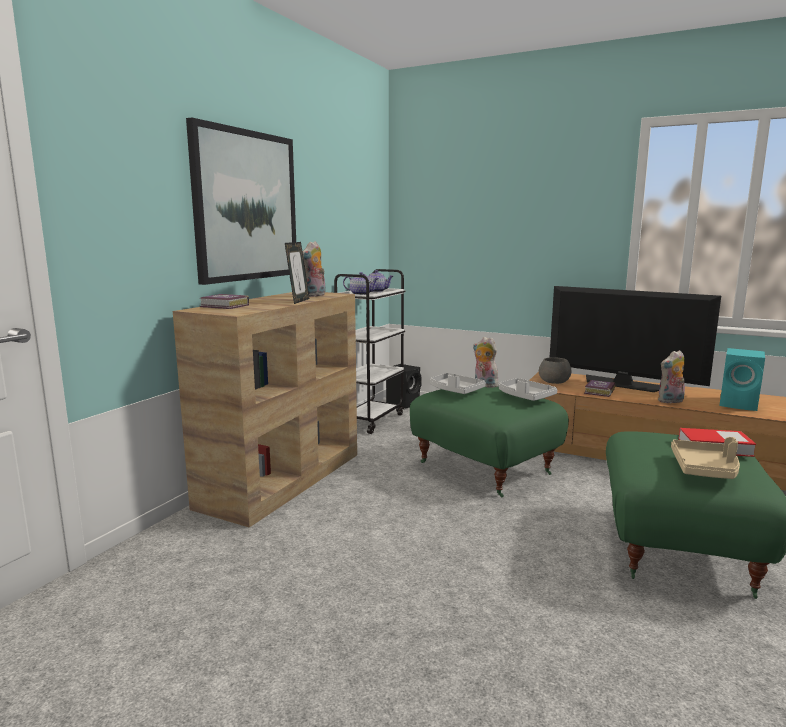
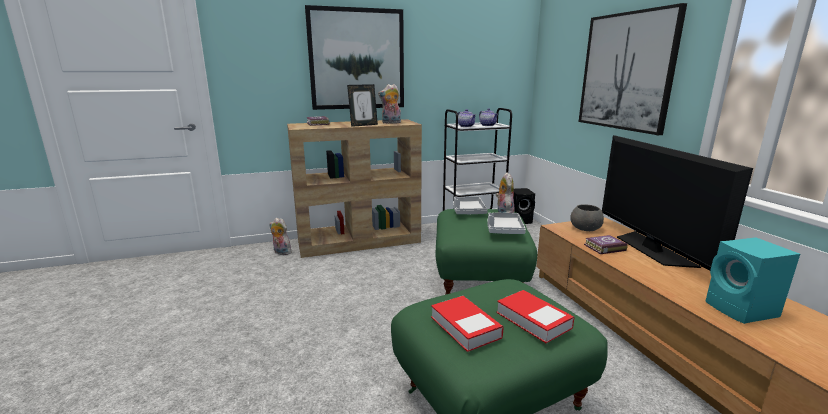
camera: 45 degrees right, 5 degrees up
(531, 225) = (626, 72): none -> picture
(670, 401) = (656, 278): plush toy -> plush toy (281, 252)
(705, 469) = (465, 327): beige tray -> book

